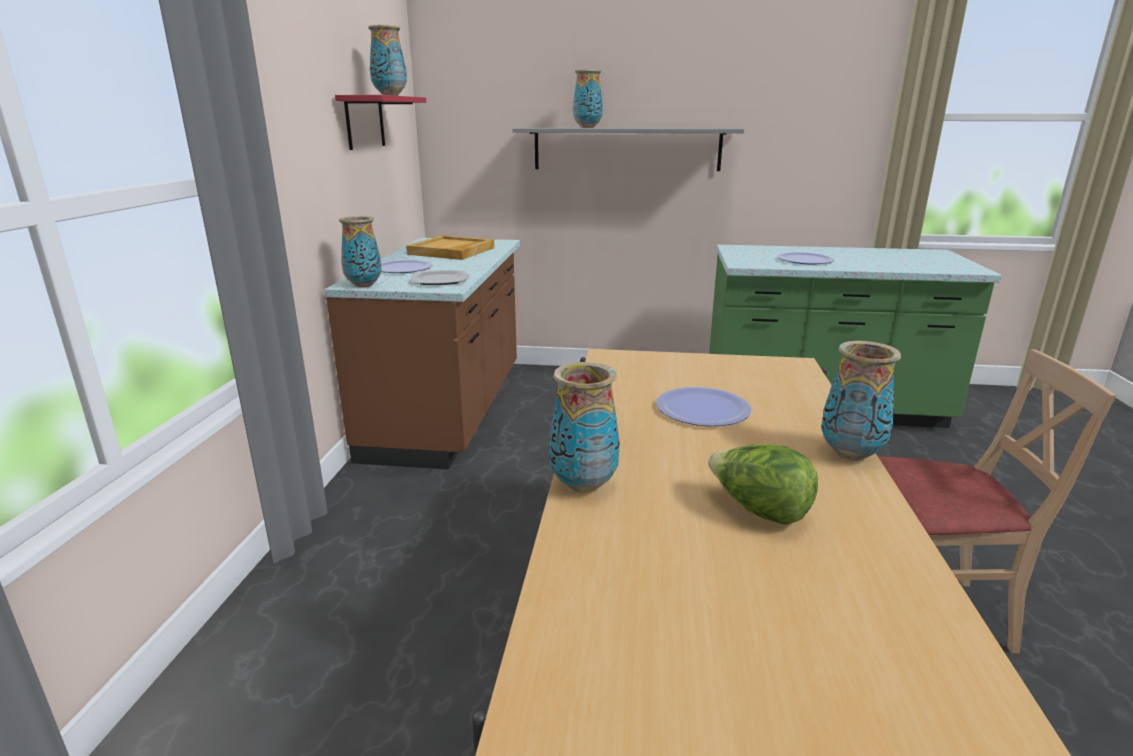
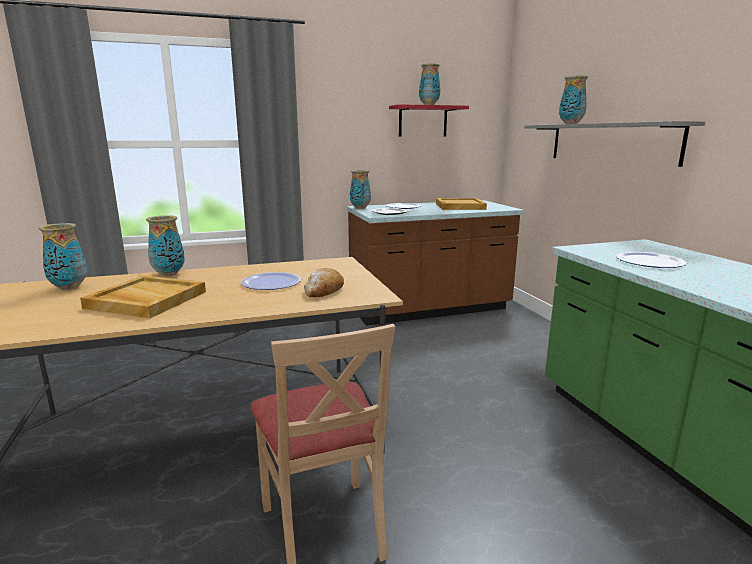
camera: 65 degrees right, 5 degrees down
(758, 385) = (323, 290): none -> bread
(758, 511) = (145, 300): lettuce -> beige tray
(850, 455) = (219, 314): vase -> vase (69, 287)

